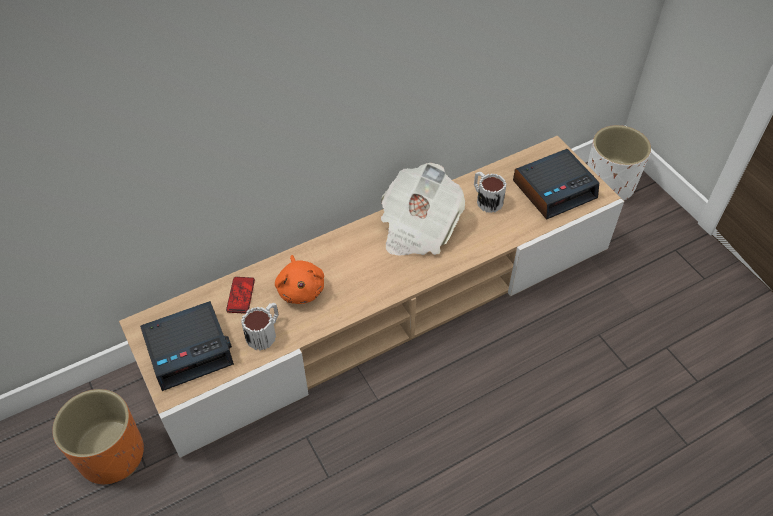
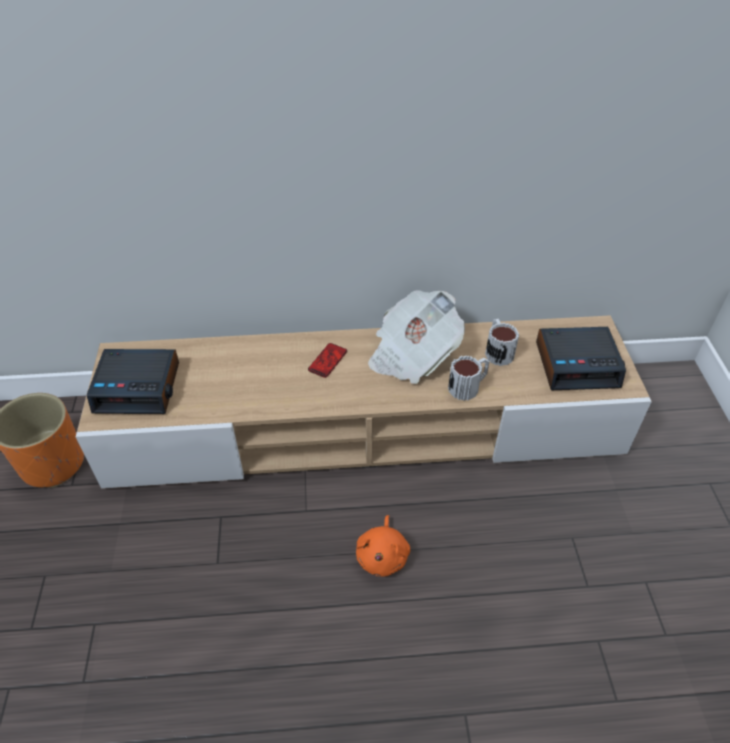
camera: 25 degrees right, 5 degrees down
(240, 295) = (212, 358): phone -> phone (327, 361)
(265, 332) = (211, 397): mug -> mug (468, 386)
(301, 289) = (268, 371): orange plush toy -> orange plush toy (383, 555)
(608, 185) = (663, 393): white planter -> none

